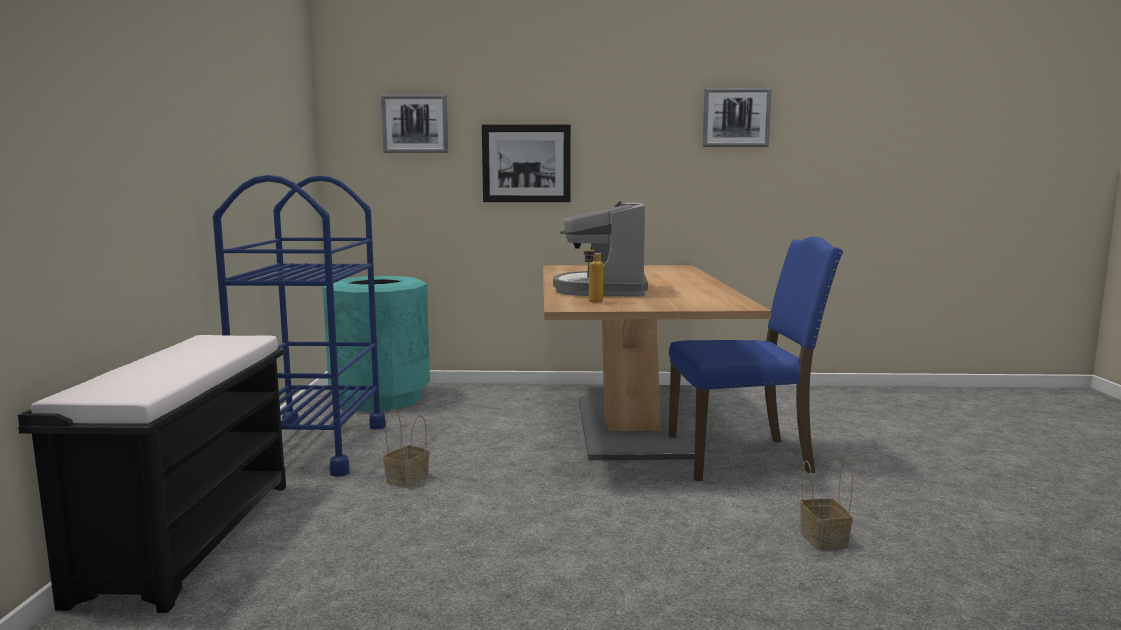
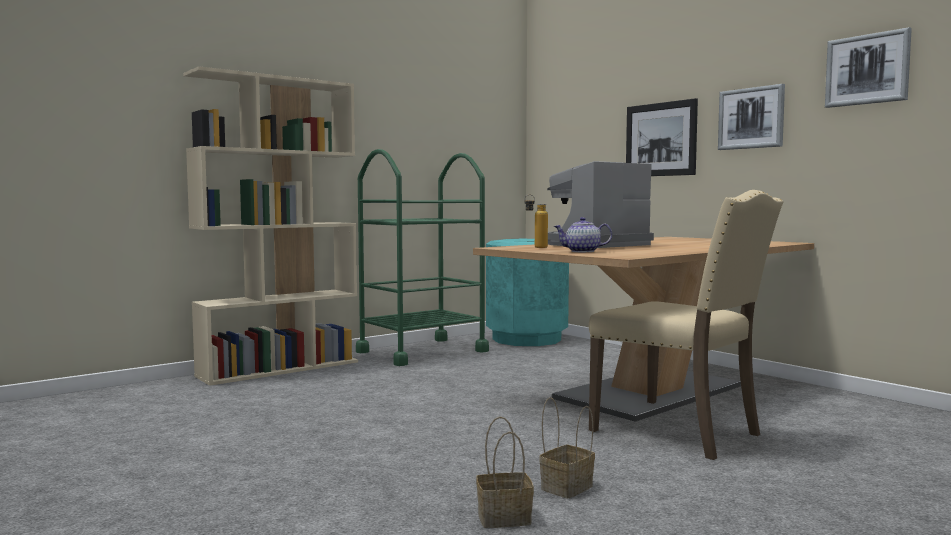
camera: 50 degrees right, 5 degrees down
(190, 537) = (280, 368): black bench -> beige bookcase
(312, 448) = (422, 352): blue cart -> green cart
(407, 480) = (421, 376): basket -> basket (502, 518)
(415, 124) = (583, 112): picture -> picture (751, 118)
(671, 303) = (582, 251): none -> teapot
(742, 457) = (679, 432): blue chair -> beige chair

